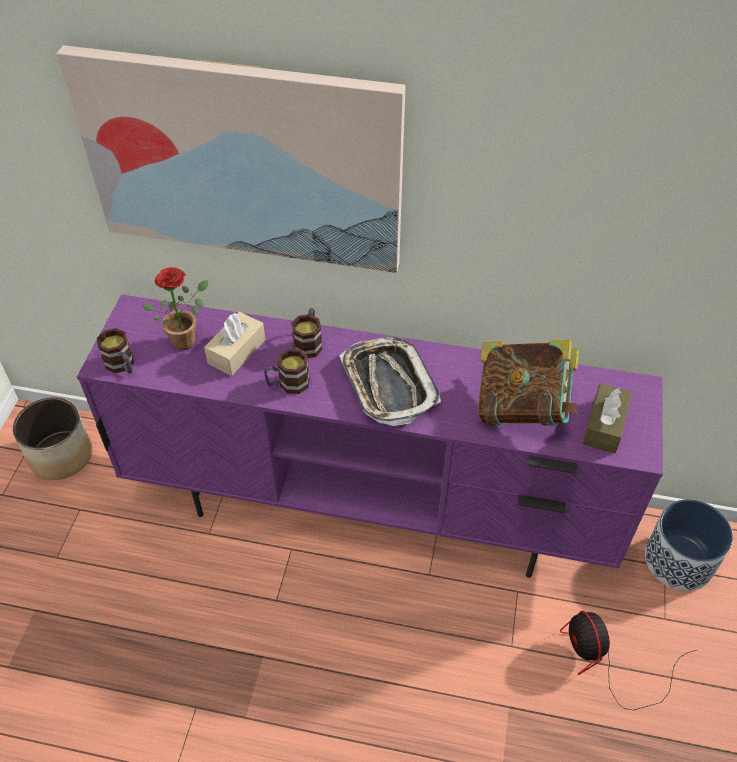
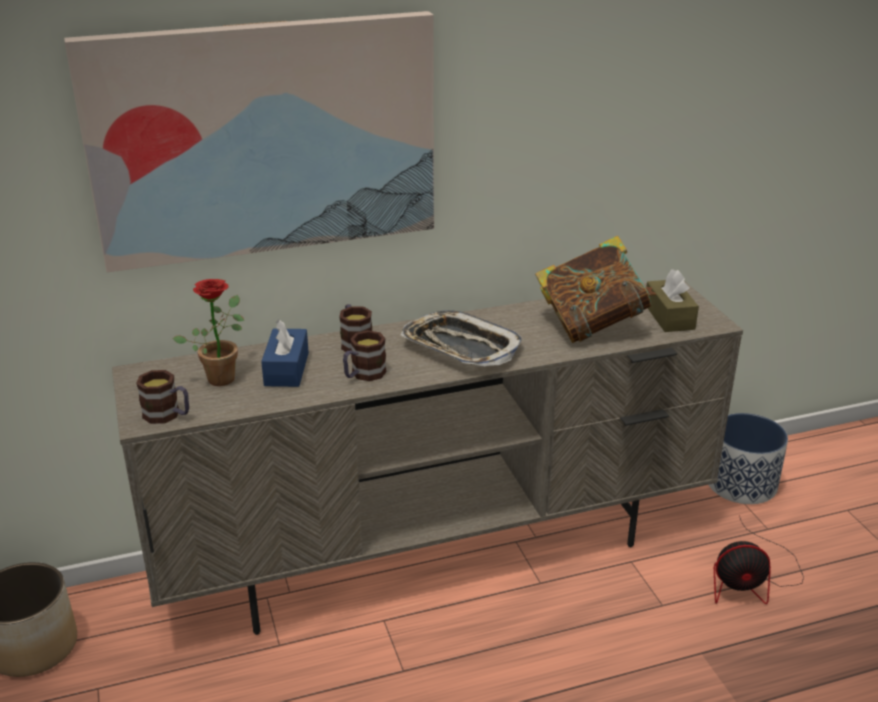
camera: 30 degrees left, 20 degrees down
(237, 351) = (286, 369): beige tissue box -> blue tissue box
(371, 509) = (440, 554): purple tv stand -> beige tv stand
(606, 662) = (751, 580): fan -> fan turned 45 degrees counterclockwise

